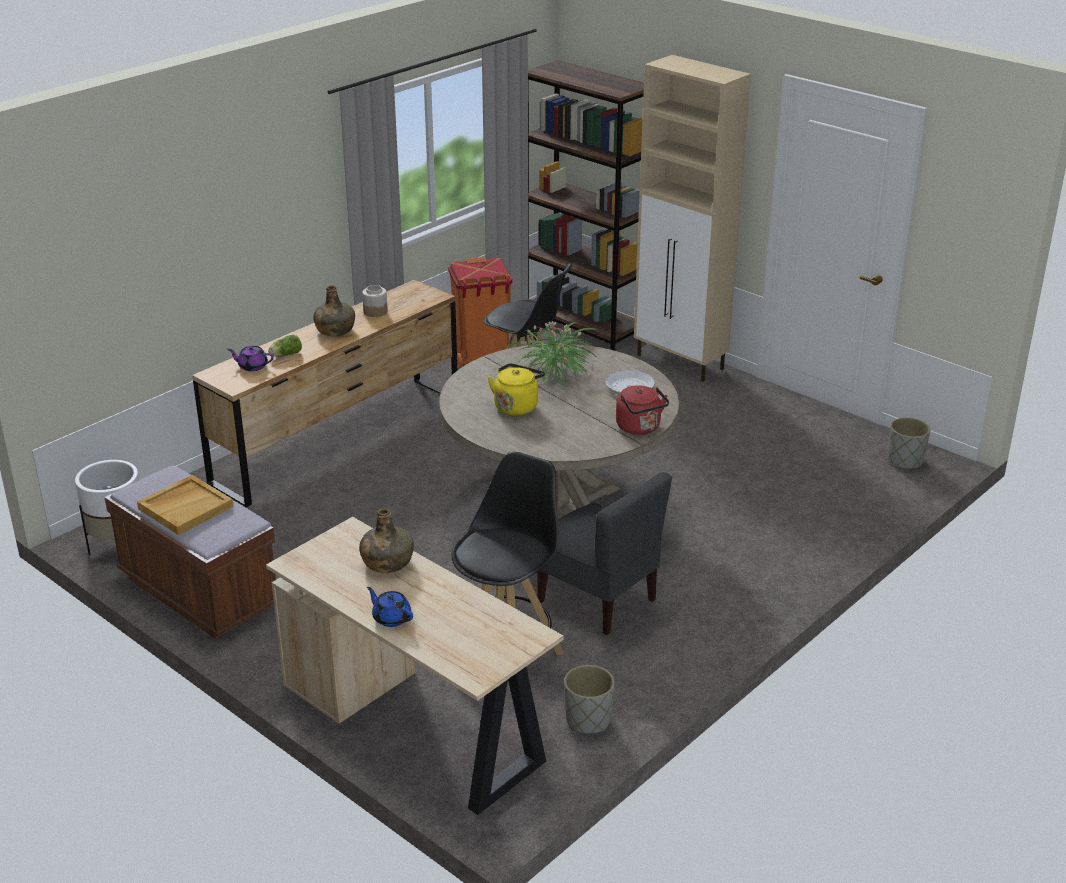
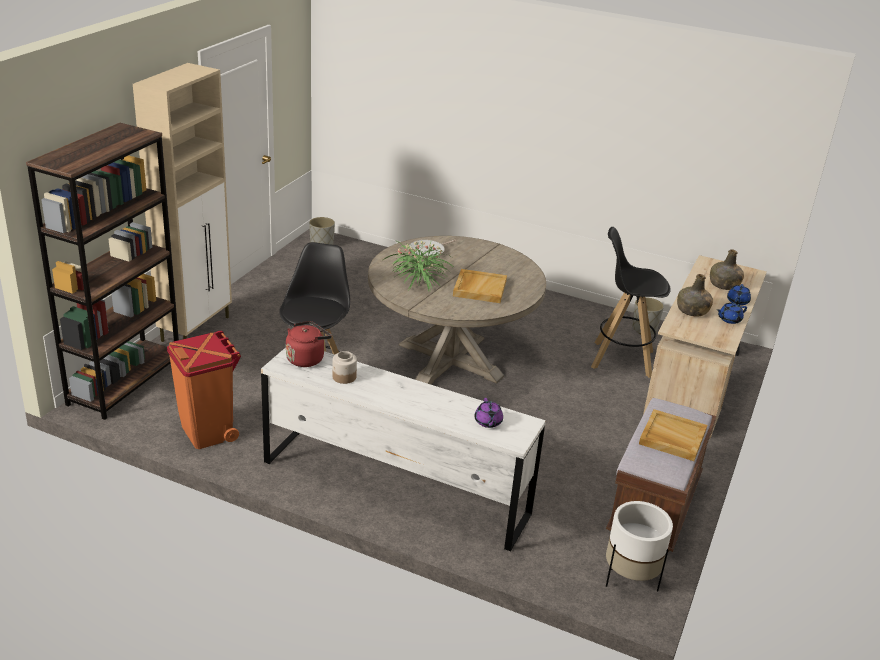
camera: 110 degrees left, 0 degrees up
(285, 355) = (456, 409): lettuce -> none
(335, 330) = (393, 392): green bottle -> green bottle (724, 285)
(339, 439) = (395, 487): brown dresser -> white dresser
(346, 589) = (729, 319): none -> blue teapot
(517, 406) = (479, 288): yellow kettle -> beige tray
(598, 600) = (538, 335): grey chair -> none
(640, 428) = (479, 245): red kettle -> red kettle (307, 358)

